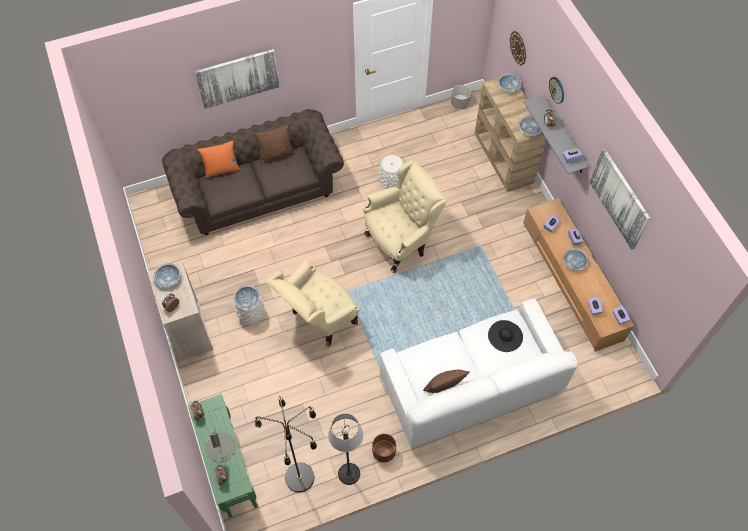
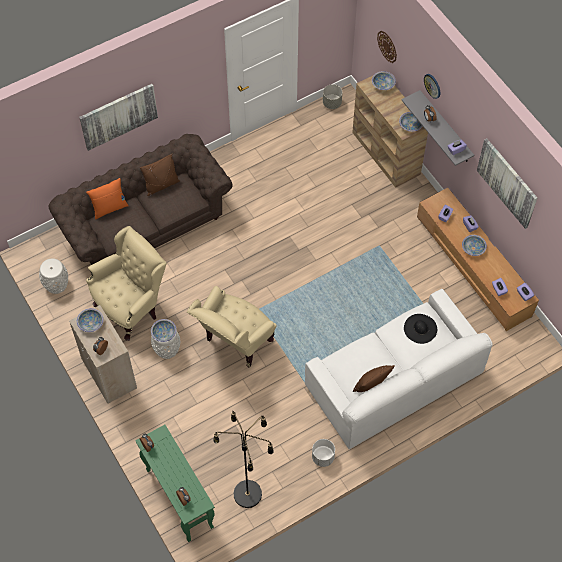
camera: 10 degrees left, 0 degrees up
(220, 447) = (175, 473): grey table lamp -> none
(349, 473) = (294, 482): floor lamp -> none
(384, 452) = (323, 457): brown planter -> white planter
(391, 182) = (278, 194): white stool -> white stool (56, 284)
(400, 242) = (299, 254): beige armchair -> beige armchair (131, 307)

